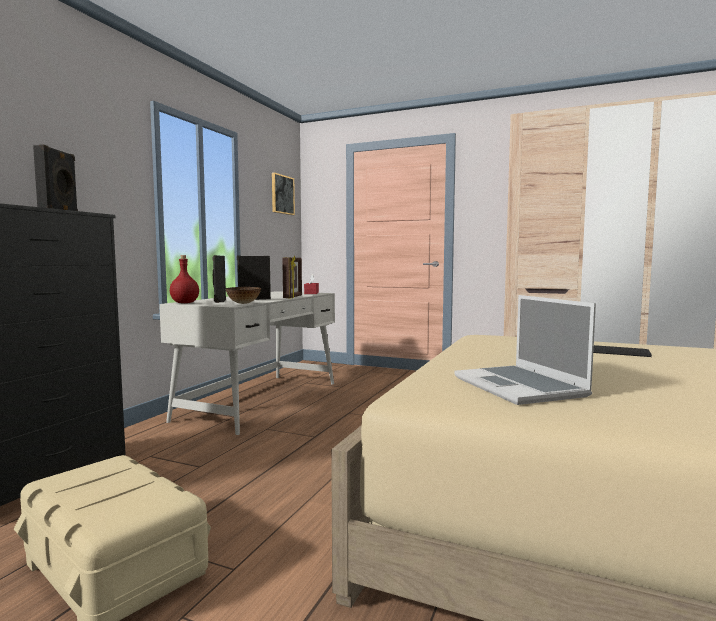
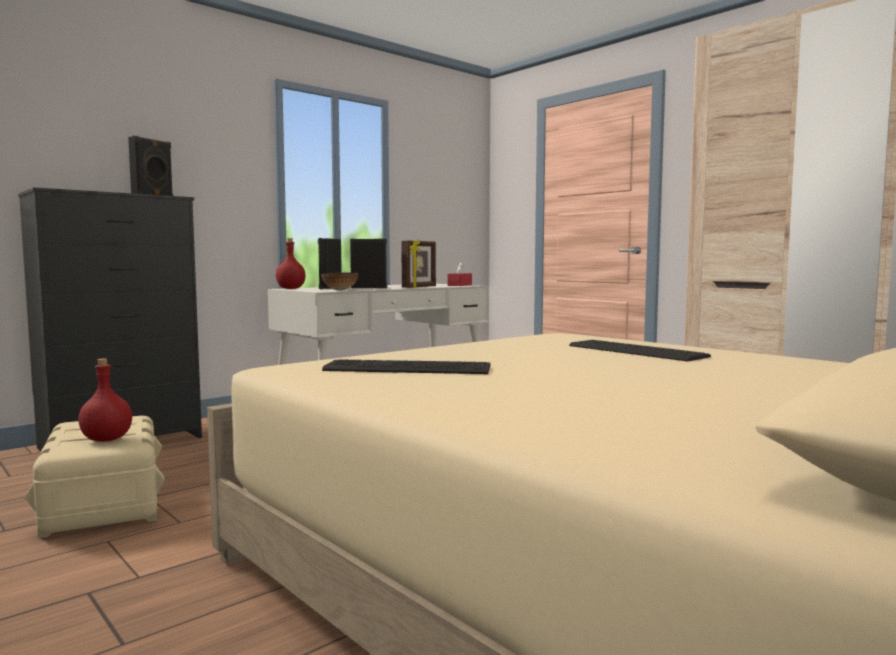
camera: 25 degrees right, 0 degrees up
(134, 496) = (106, 439): none -> red bottle
(282, 194) = (457, 168): picture -> none
(521, 387) = (409, 369): laptop -> keyboard

